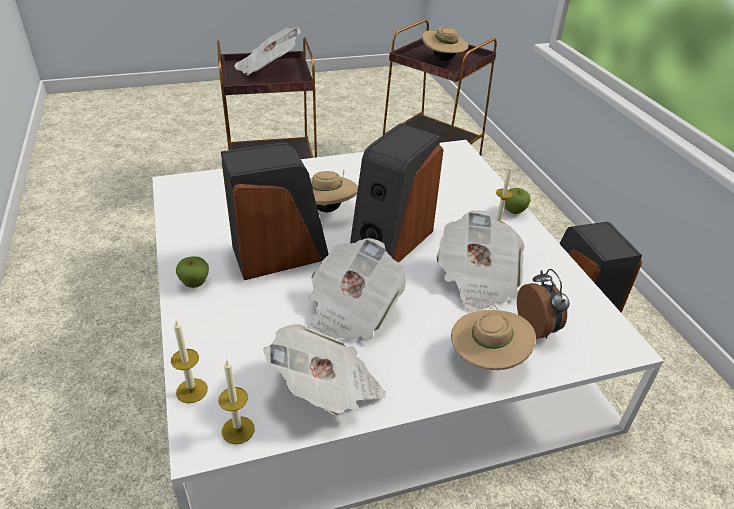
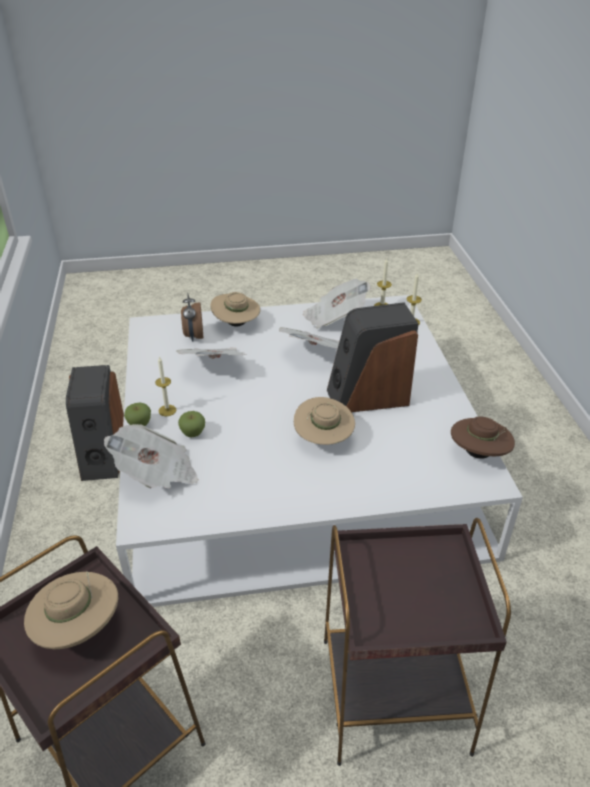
camera: 170 degrees left, 0 degrees up
(174, 204) = (478, 454): none -> brown hat
(195, 283) = (430, 378): apple -> apple (193, 434)
(267, 68) = (412, 606): newspaper -> newspaper (156, 474)
(390, 242) = (272, 401): speaker -> none

